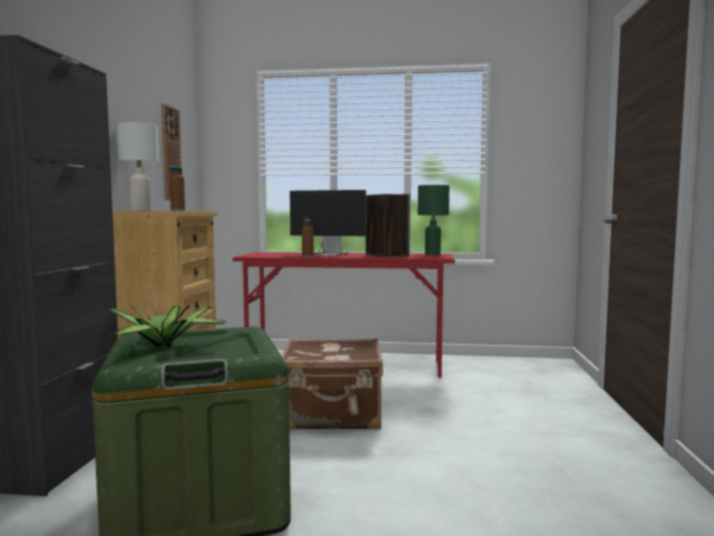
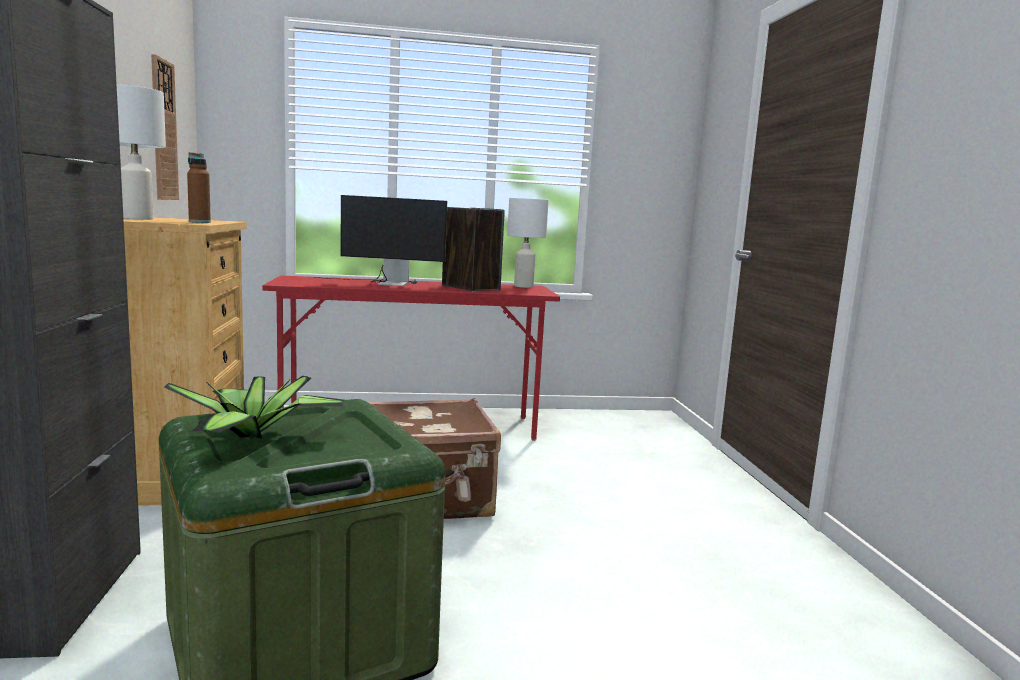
camera: 15 degrees left, 5 degrees up
(307, 256) = (368, 287): brown bottle -> none
(432, 254) = (523, 286): green table lamp -> white table lamp

